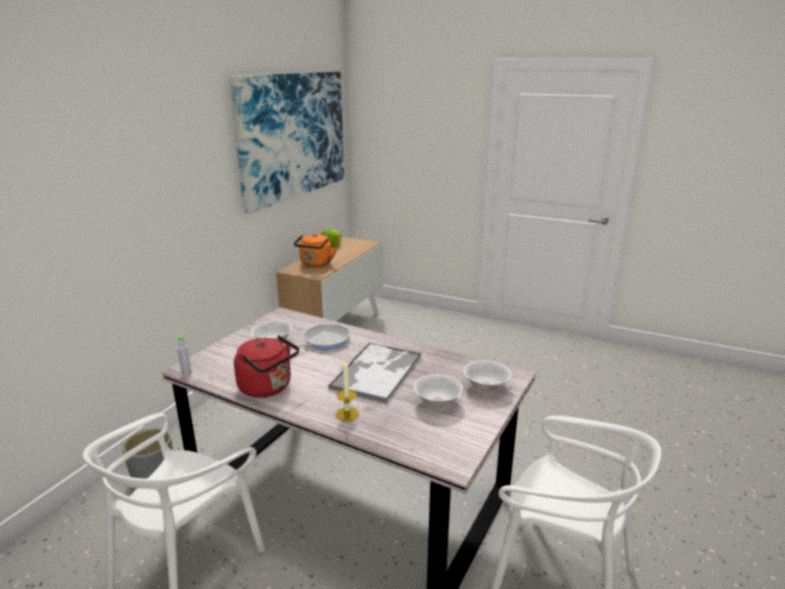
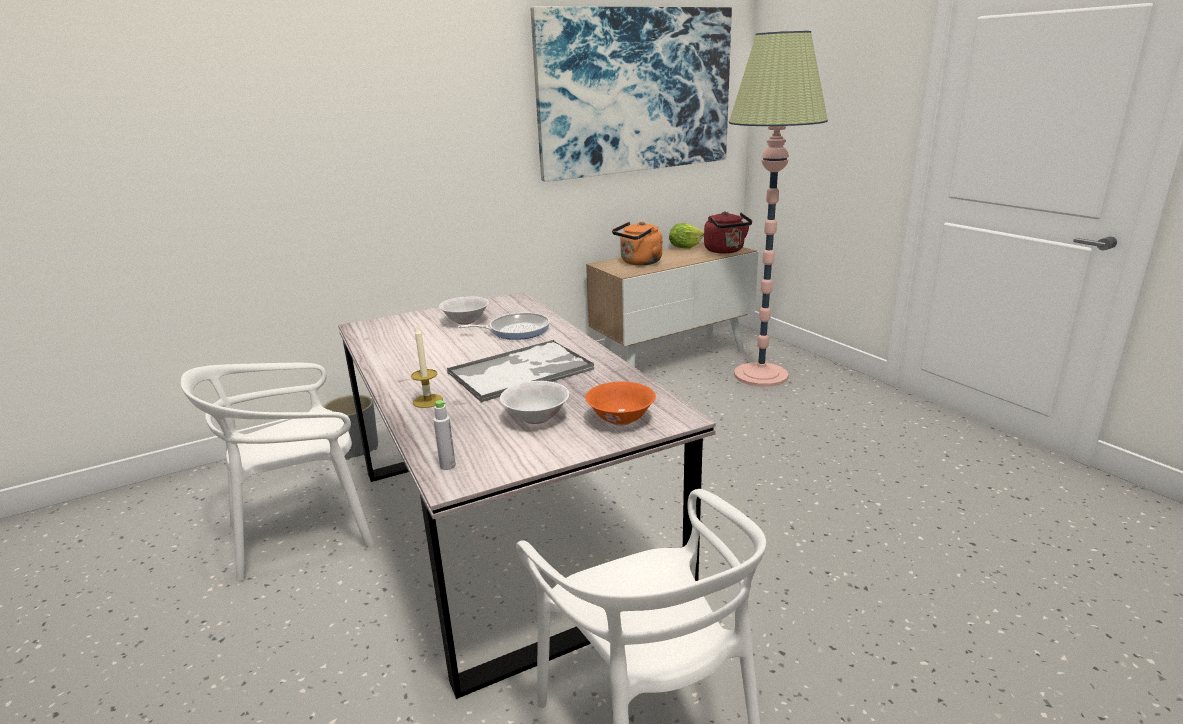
camera: 35 degrees right, 0 degrees up
(186, 373) = (354, 330): grey bottle -> grey bottle (447, 466)
(268, 388) = (398, 358): red kettle -> red kettle (725, 251)
(405, 328) = (760, 375): none -> floor lamp
(486, 386) = (621, 419): white bowl -> orange bowl

